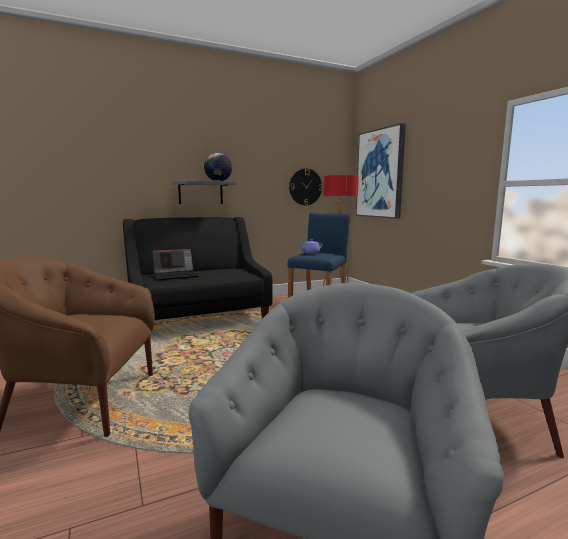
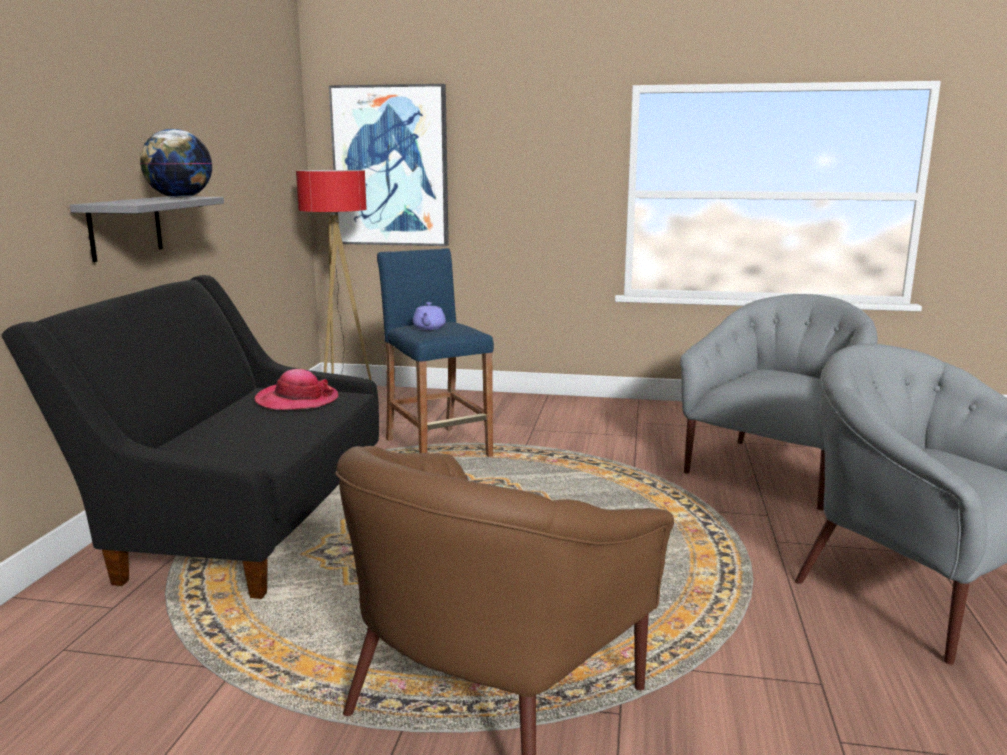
camera: 55 degrees left, 5 degrees up
(176, 275) = (228, 436): laptop -> none
(230, 272) = (297, 400): none -> hat
(305, 187) = (262, 194): wall clock -> none

